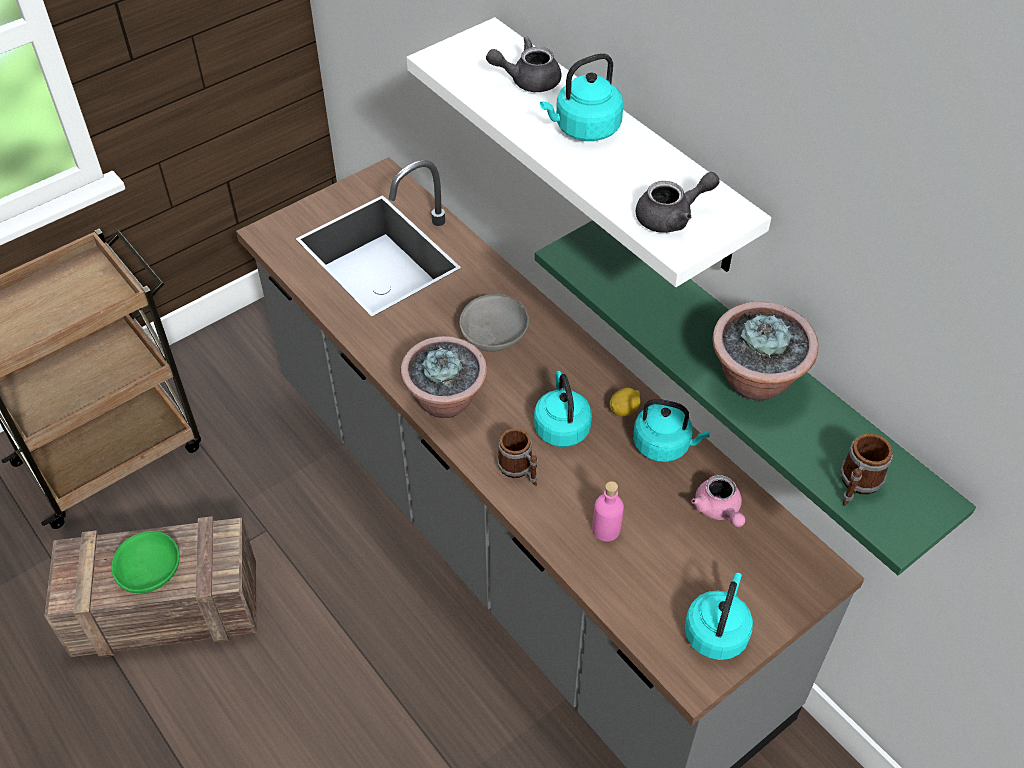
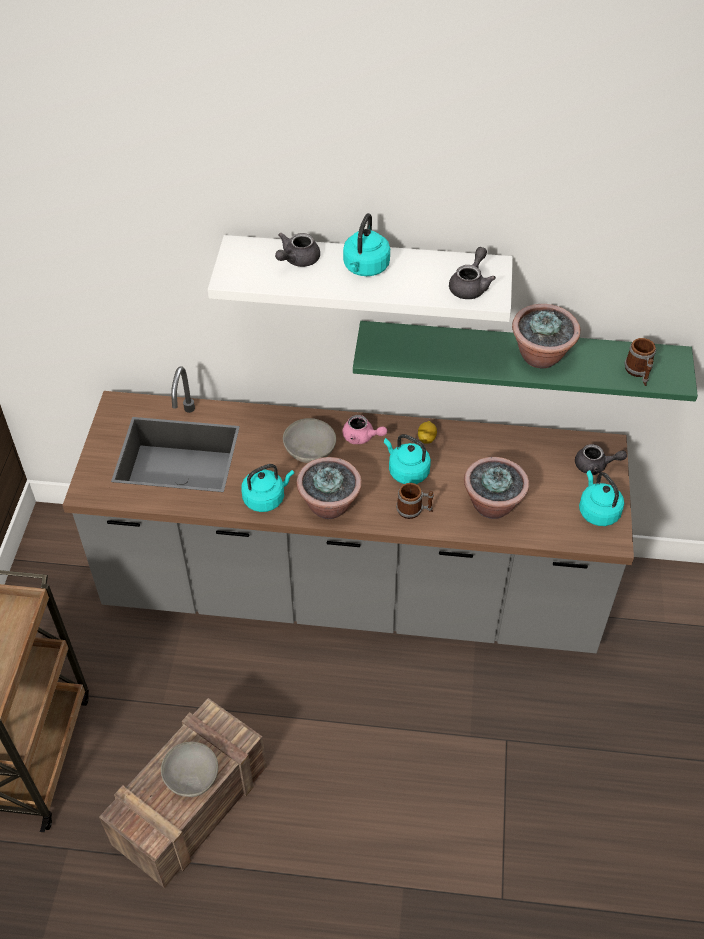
camera: 45 degrees left, 0 degrees up
(151, 573) = (192, 776): green bowl -> grey bowl
(606, 529) = (492, 505): pink bottle -> potted plant
(664, 445) = (468, 441): turquoise kettle -> turquoise kettle (266, 498)
(718, 510) = (530, 453): pink teapot -> pink teapot (362, 437)
(779, 582) = (595, 466): none -> grey teapot

